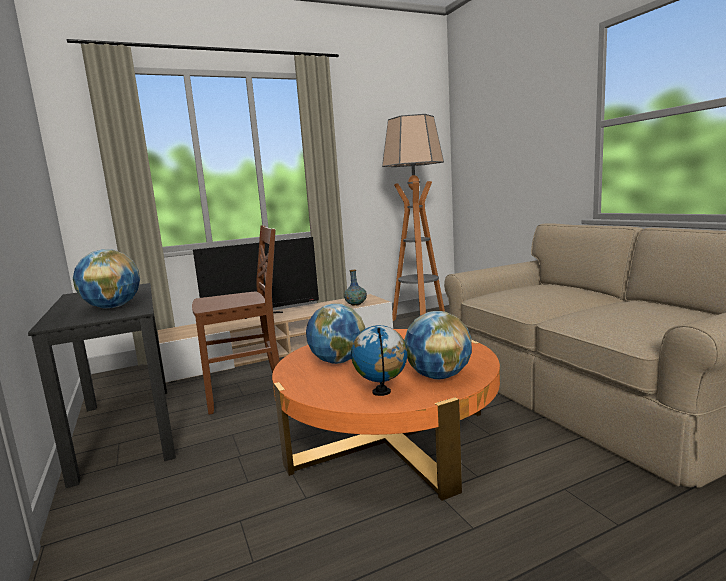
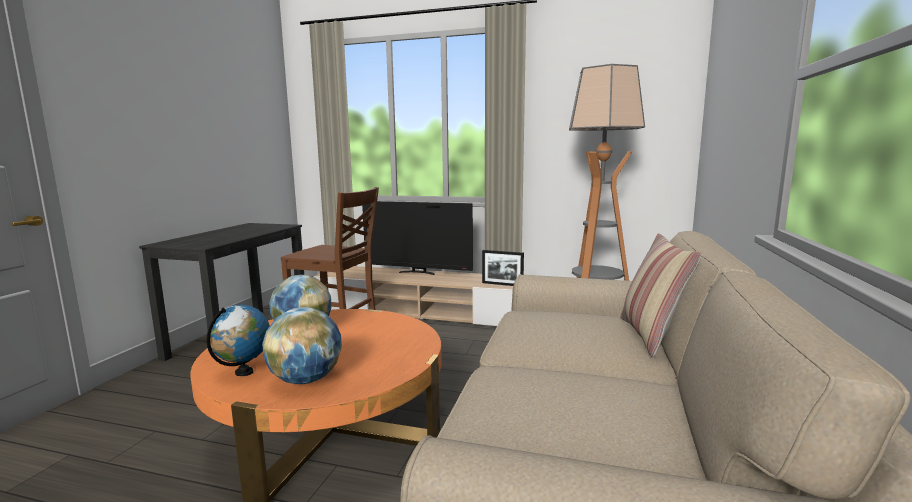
camera: 40 degrees right, 0 degrees up
(112, 307) = (215, 239): globe -> none
(356, 304) = (502, 284): vase -> picture frame
(571, 287) = (650, 335): none -> pillow

